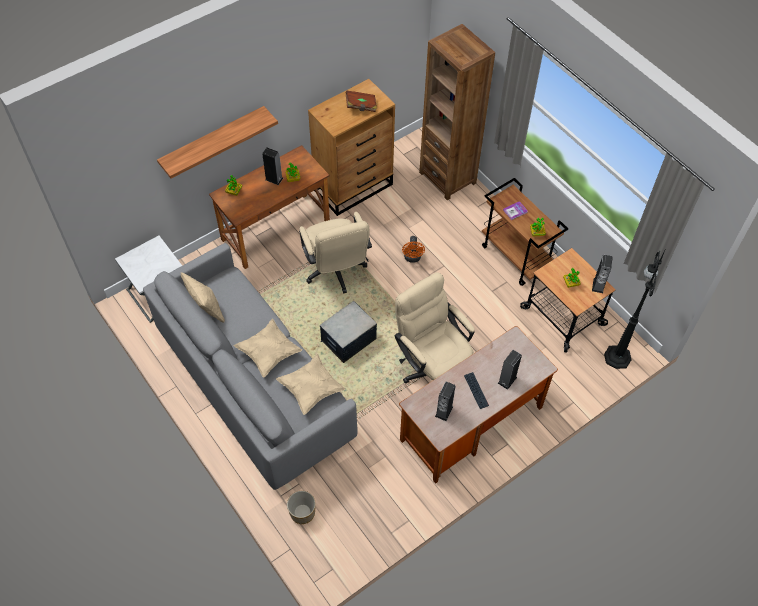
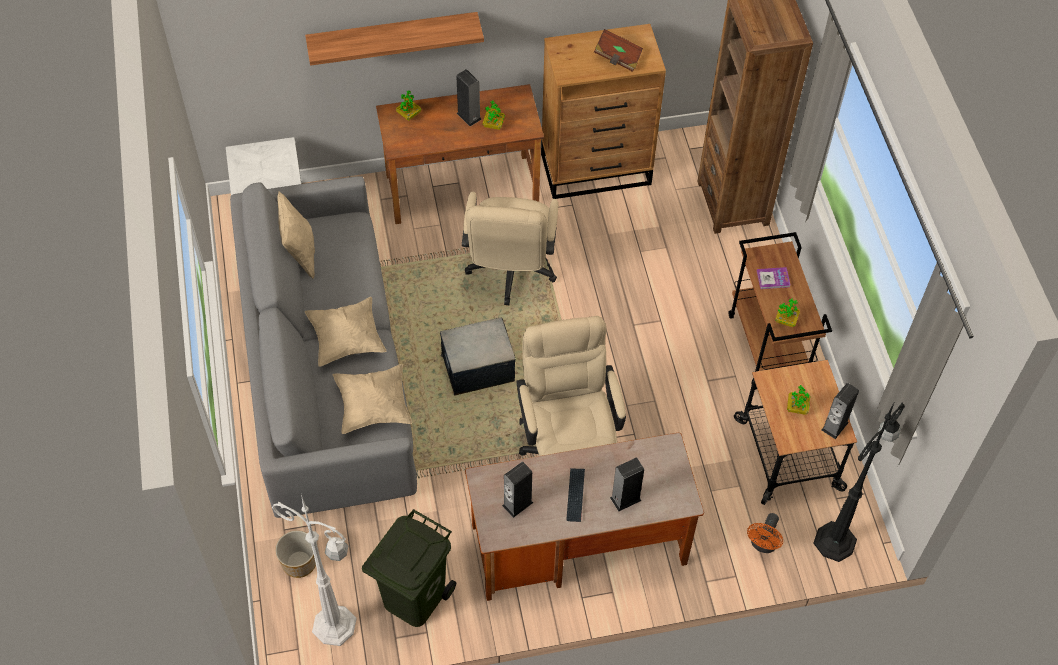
camera: 25 degrees right, 0 degrees up
(349, 543) = (336, 626): none -> white floor lamp
(388, 502) = (413, 597): none -> green trash can
(412, 258) = (622, 294): orange fan -> orange fan (763, 545)

